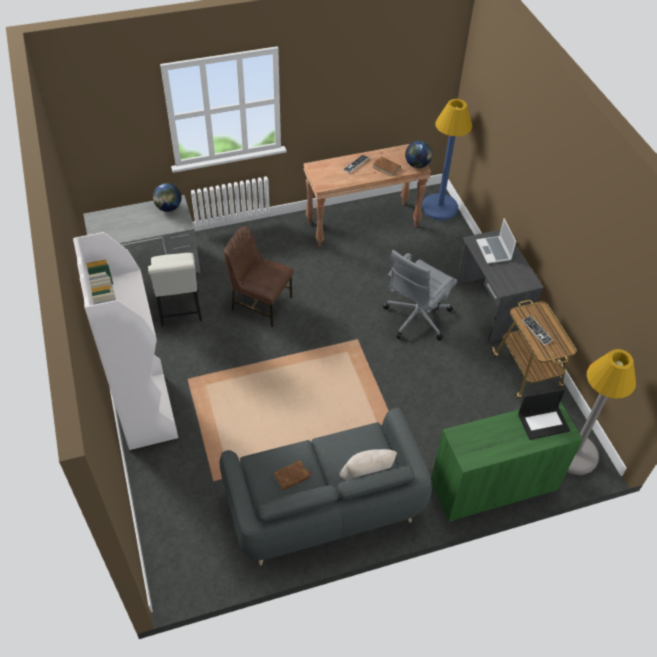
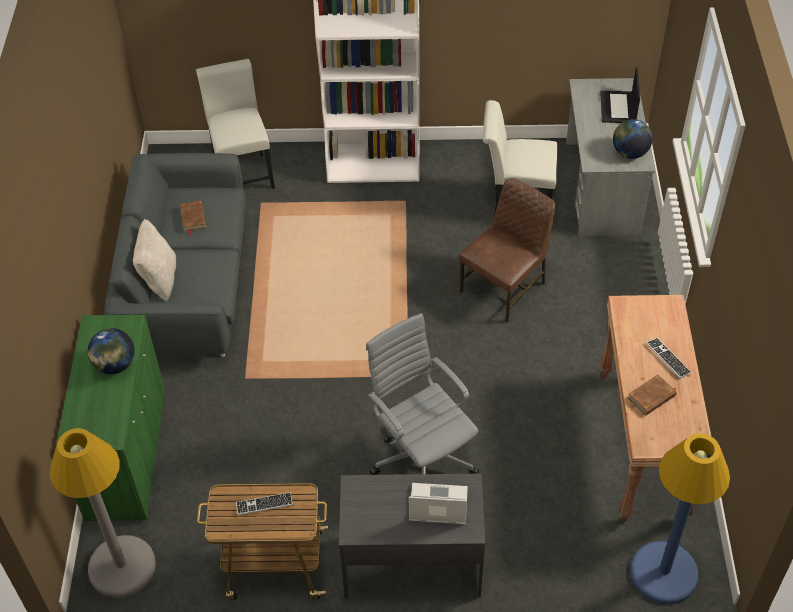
camera: 110 degrees right, 0 degrees up
(177, 508) = (242, 172): none -> white chair
(417, 165) = (651, 443): globe -> globe (115, 365)
(543, 422) = (99, 418): laptop -> laptop (618, 108)

